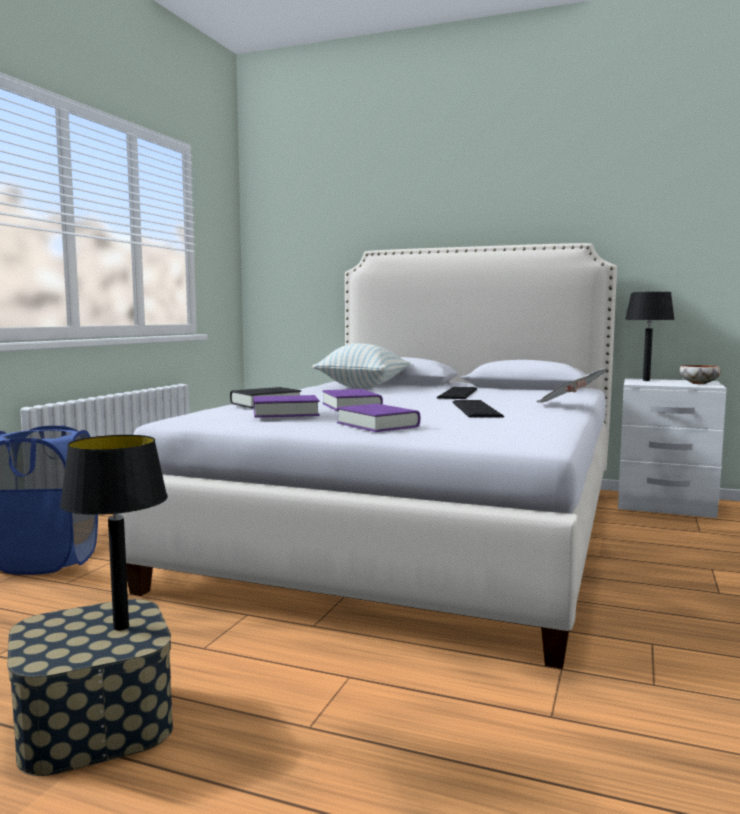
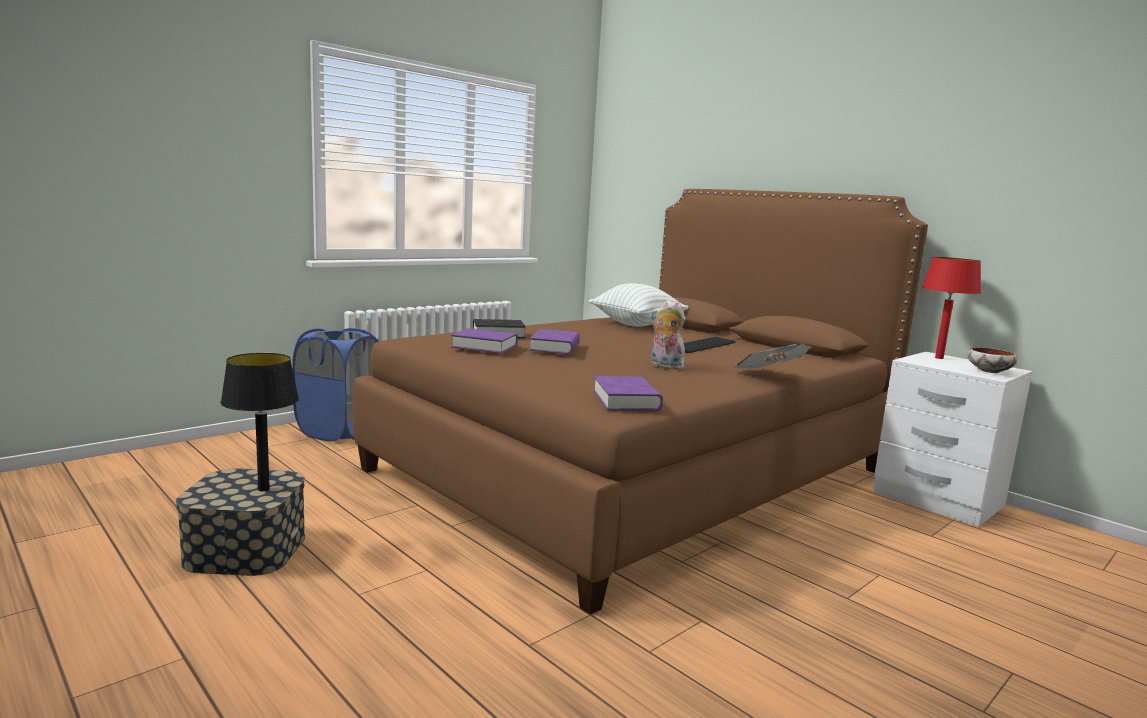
camera: 25 degrees right, 5 degrees up
(377, 425) = (530, 369): purple book -> purple book (626, 400)
(416, 531) = (635, 469): white bed -> brown bed
(478, 409) = (664, 366): keyboard -> plush toy
(646, 380) = (938, 358): black table lamp -> red table lamp

